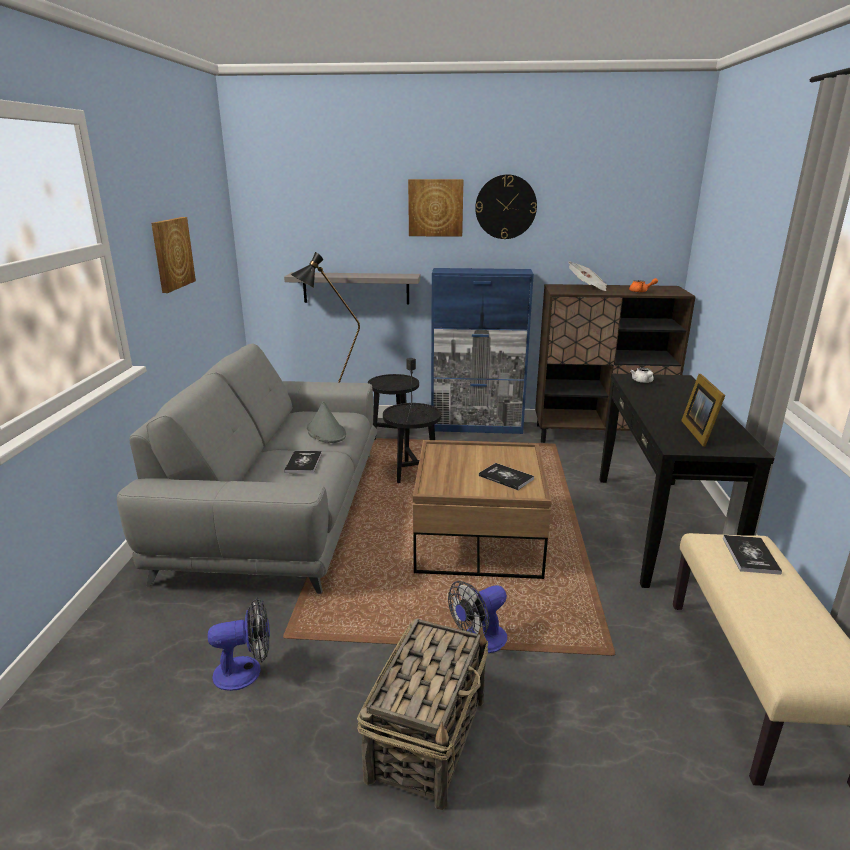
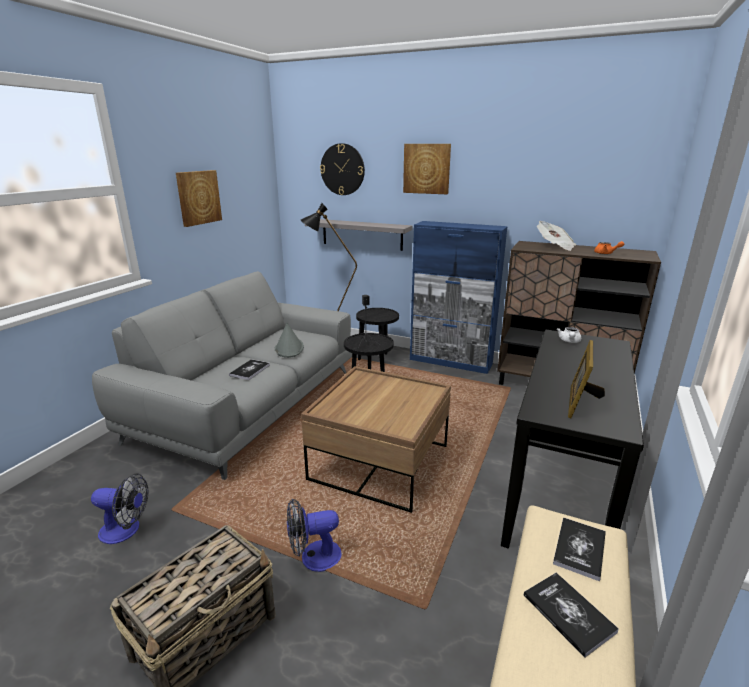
camera: 20 degrees right, 0 degrees up
(505, 207) = (487, 169): wall clock -> wall clock (342, 169)
(506, 477) = (395, 412): book -> book (568, 613)

